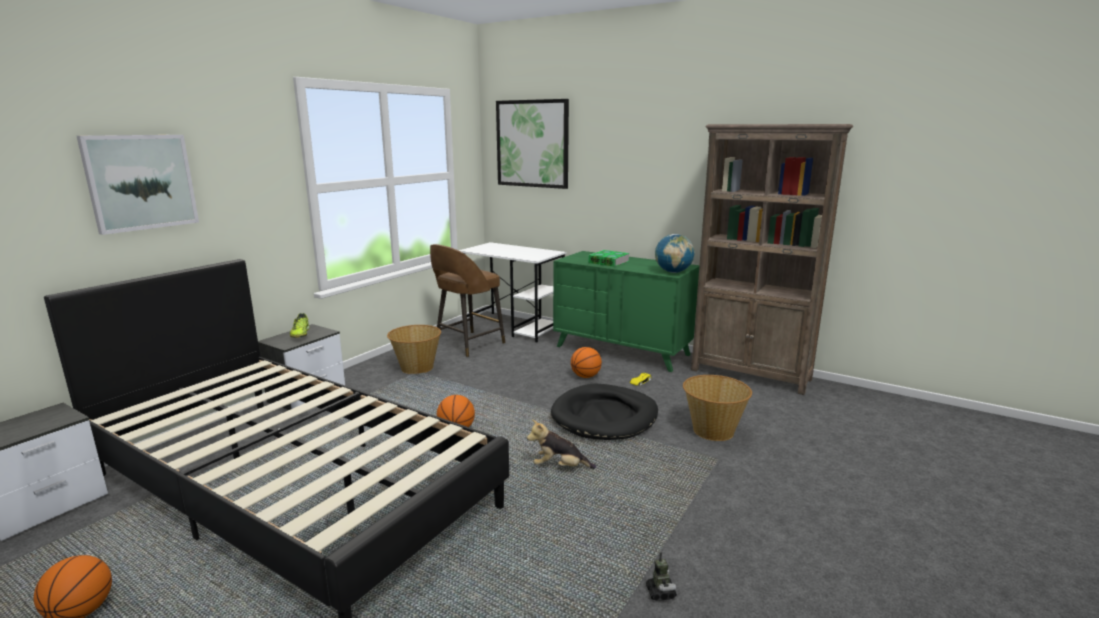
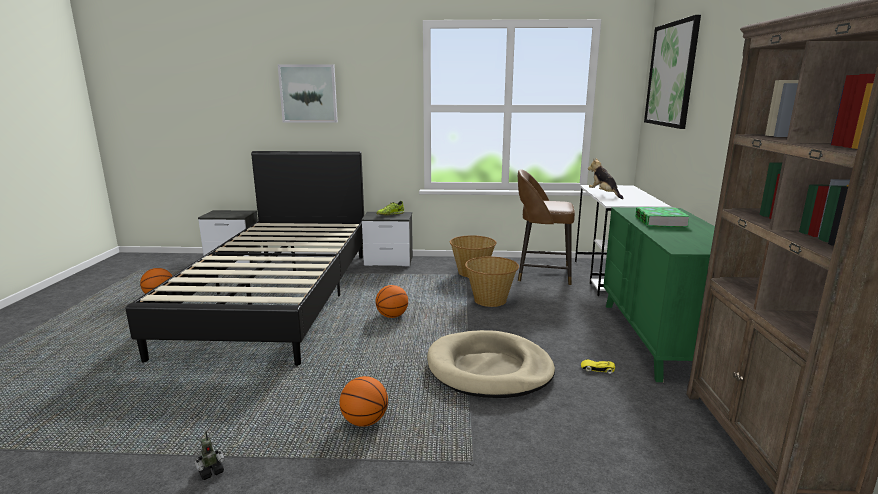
camera: 60 degrees right, 0 degrees up
(559, 467) = (374, 372): plush toy -> plush toy (604, 194)
(585, 376) = (561, 337): basketball -> basketball (364, 421)
(605, 416) = (489, 369): black dog bed -> beige dog bed
(673, 272) = (690, 248): globe -> none
(713, 430) = (540, 444): basket -> basket (490, 300)

